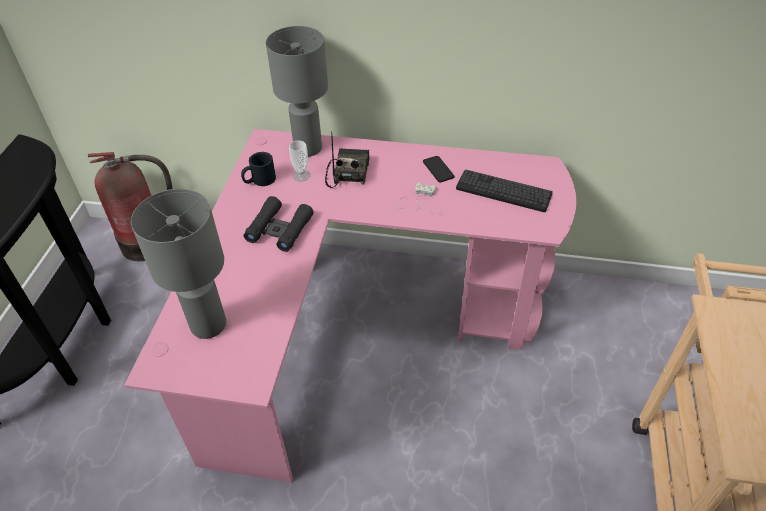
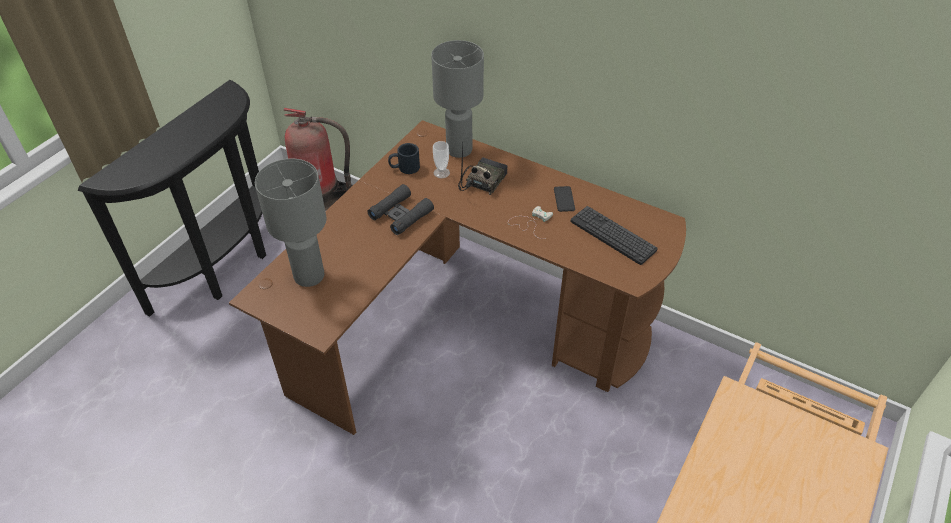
camera: 20 degrees right, 0 degrees up
(357, 329) = (466, 326): pink desk -> brown desk

